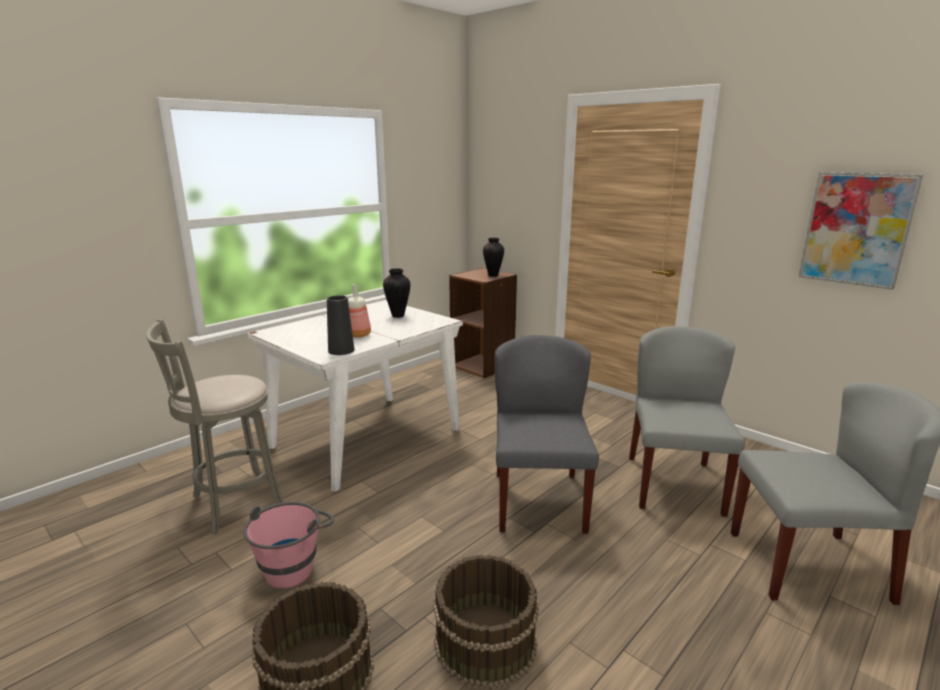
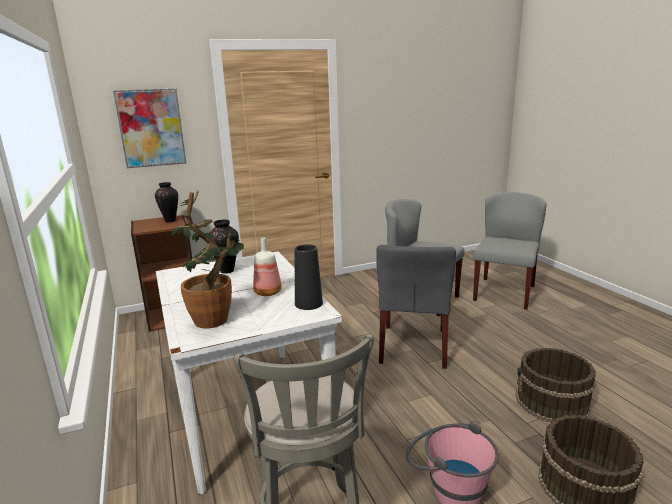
camera: 65 degrees left, 0 degrees up
(306, 331) = (217, 317): none -> potted plant
(538, 501) = (413, 346): grey chair -> grey chair turned 105 degrees counterclockwise
(856, 229) = (418, 126): picture -> picture (151, 128)

